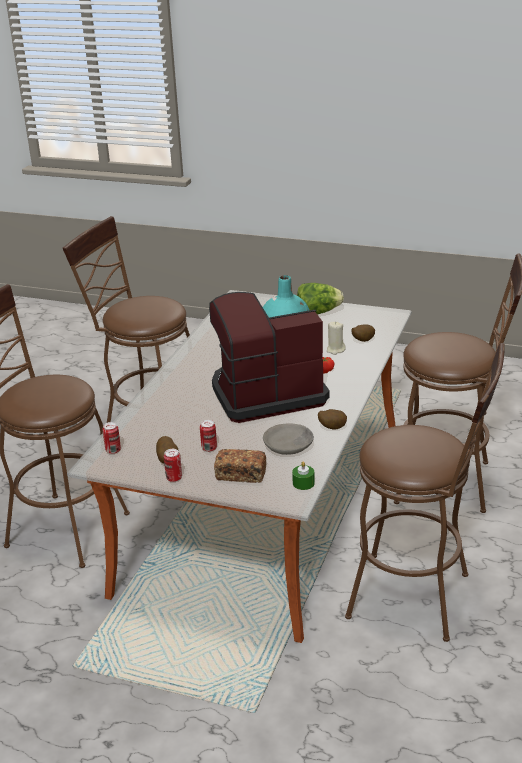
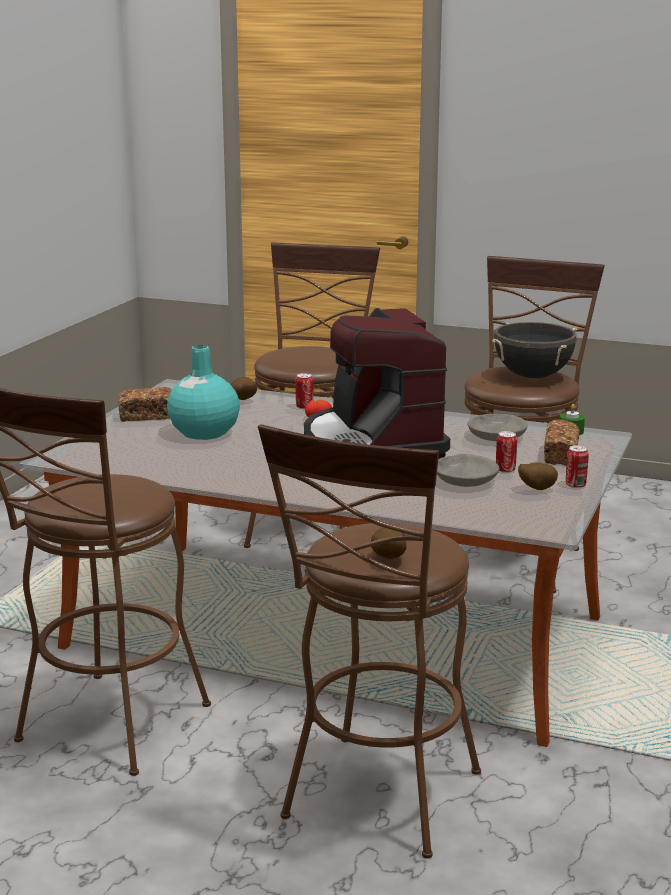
camera: 90 degrees left, 10 degrees down
(113, 450) = (516, 518): can -> can (304, 407)
(189, 431) = (465, 480): none -> grey bowl
(318, 313) = (146, 416): lettuce -> bread
(332, 427) = (455, 418): potato -> potato (388, 559)
(335, 350) = (263, 412): beige candle -> none
(412, 452) = (532, 376): none -> black cooking pot

